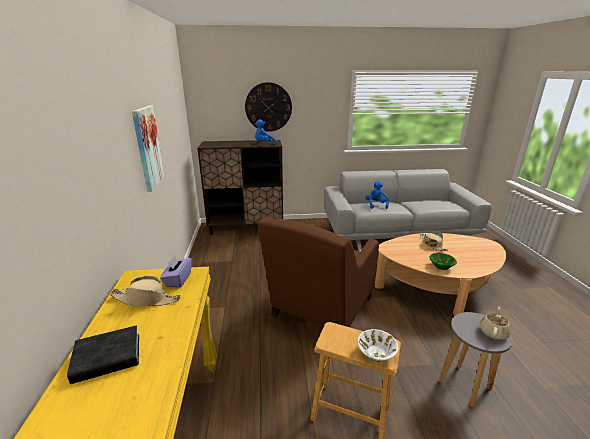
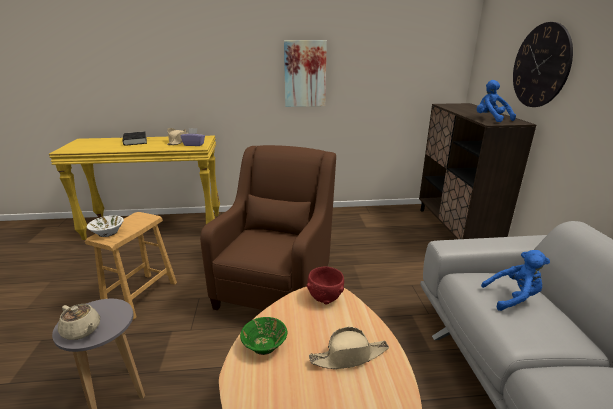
camera: 90 degrees right, 0 degrees up
(320, 309) = (276, 285): brown armchair -> brown armchair turned 75 degrees clockwise
(392, 249) = (325, 297): none -> red bowl

